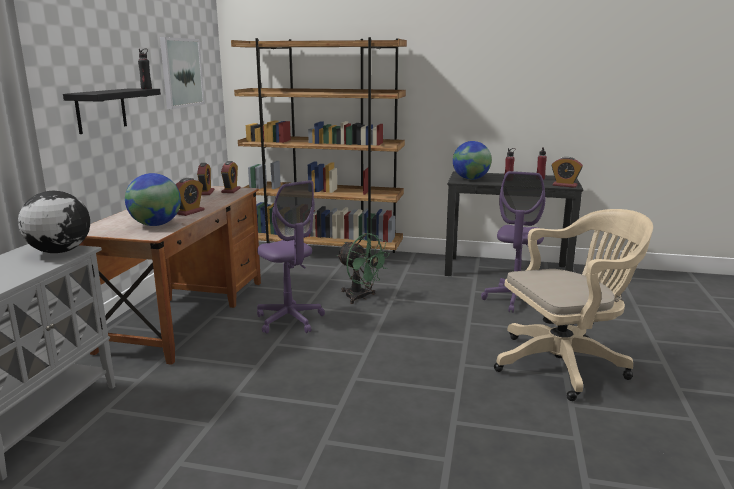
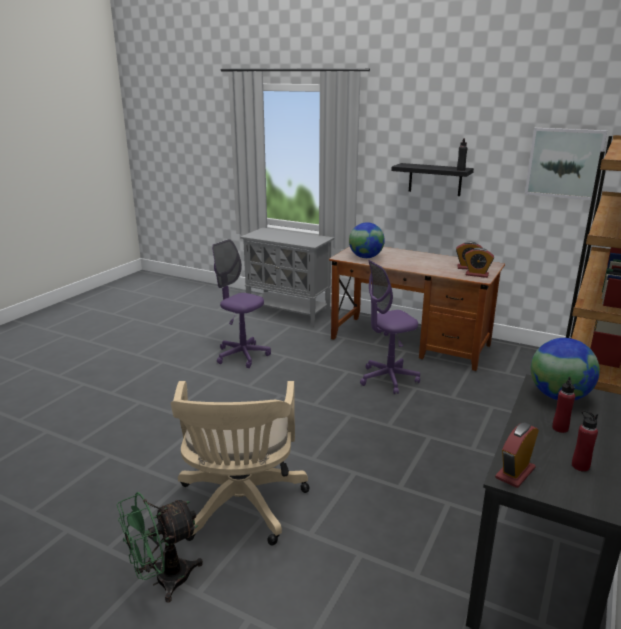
camera: 105 degrees right, 5 degrees up
(59, 251) = (310, 241): globe -> none
(189, 212) = (399, 264): alarm clock -> none
(361, 297) = (435, 418): green fan -> green fan (163, 581)
(514, 300) = (412, 531): purple office chair -> purple office chair (242, 355)

